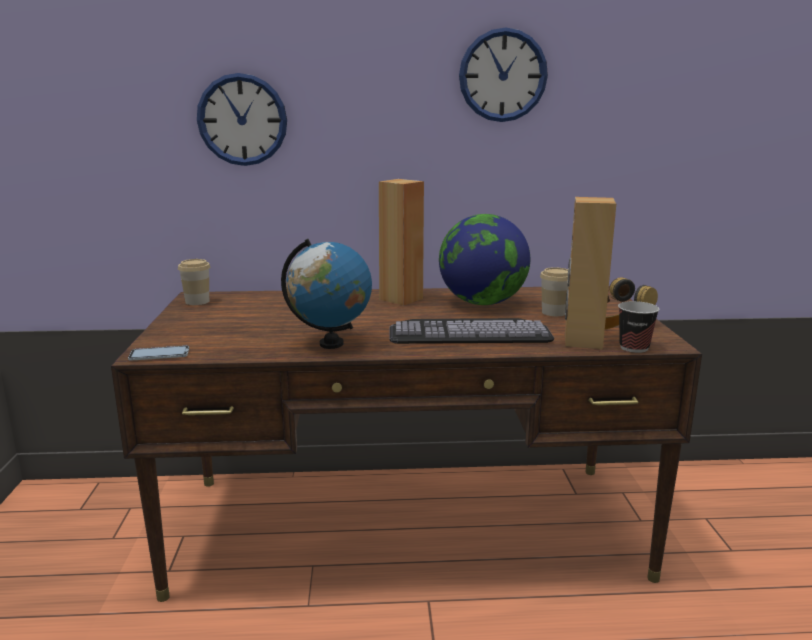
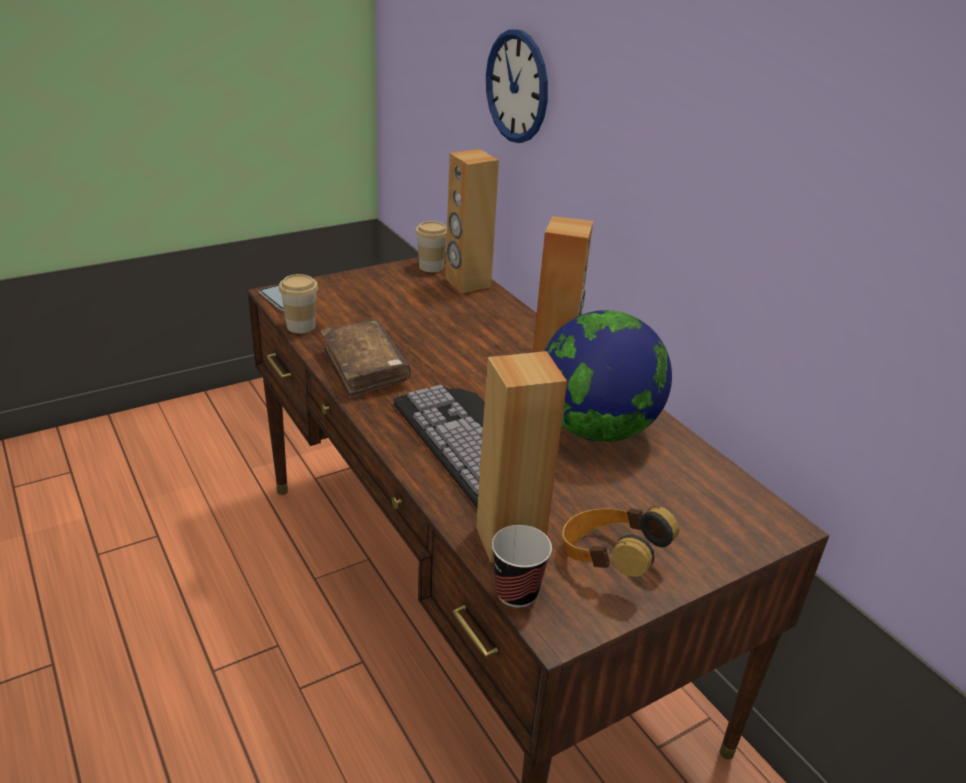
camera: 60 degrees right, 15 degrees up
(244, 297) = (467, 283): none -> brown speaker
(331, 344) = (365, 368): globe -> brown book
(503, 75) = (765, 119): wall clock -> none
(554, 312) = (613, 496): cup -> cup (301, 326)

